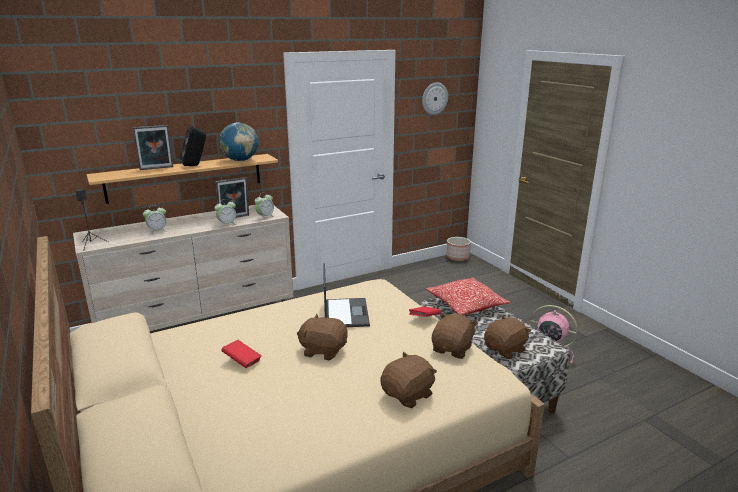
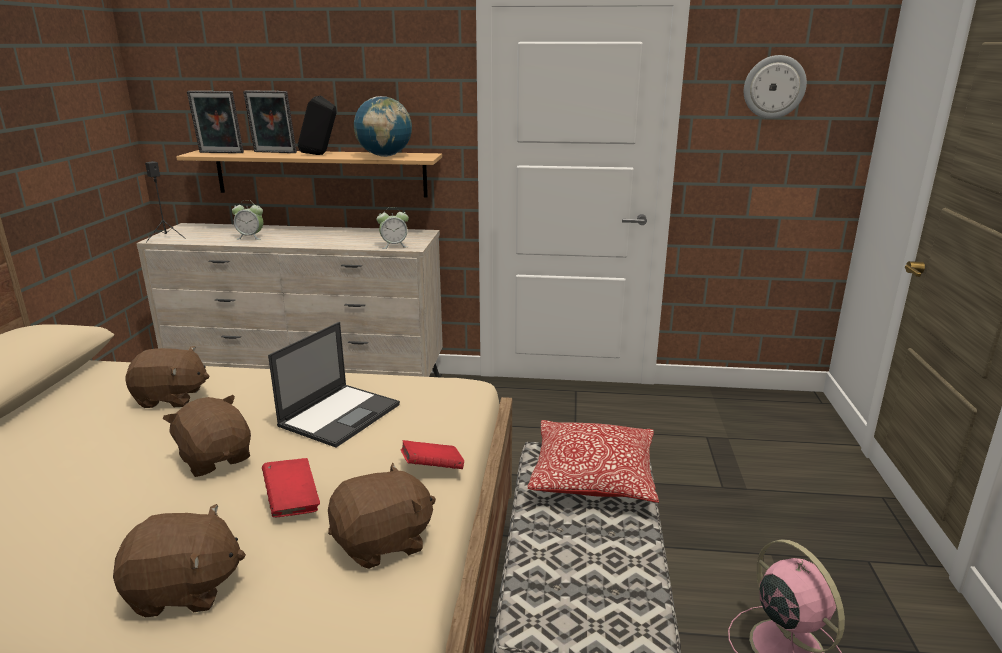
camera: 35 degrees right, 0 degrees up
(227, 224) = (333, 245): alarm clock -> none
(234, 218) = (358, 239): picture frame -> picture frame (220, 153)
(242, 361) = (117, 433): red book -> red book (292, 501)
(458, 257) = (793, 400): planter -> none
(505, 349) = (544, 593): brown plush toy -> brown plush toy (171, 398)

